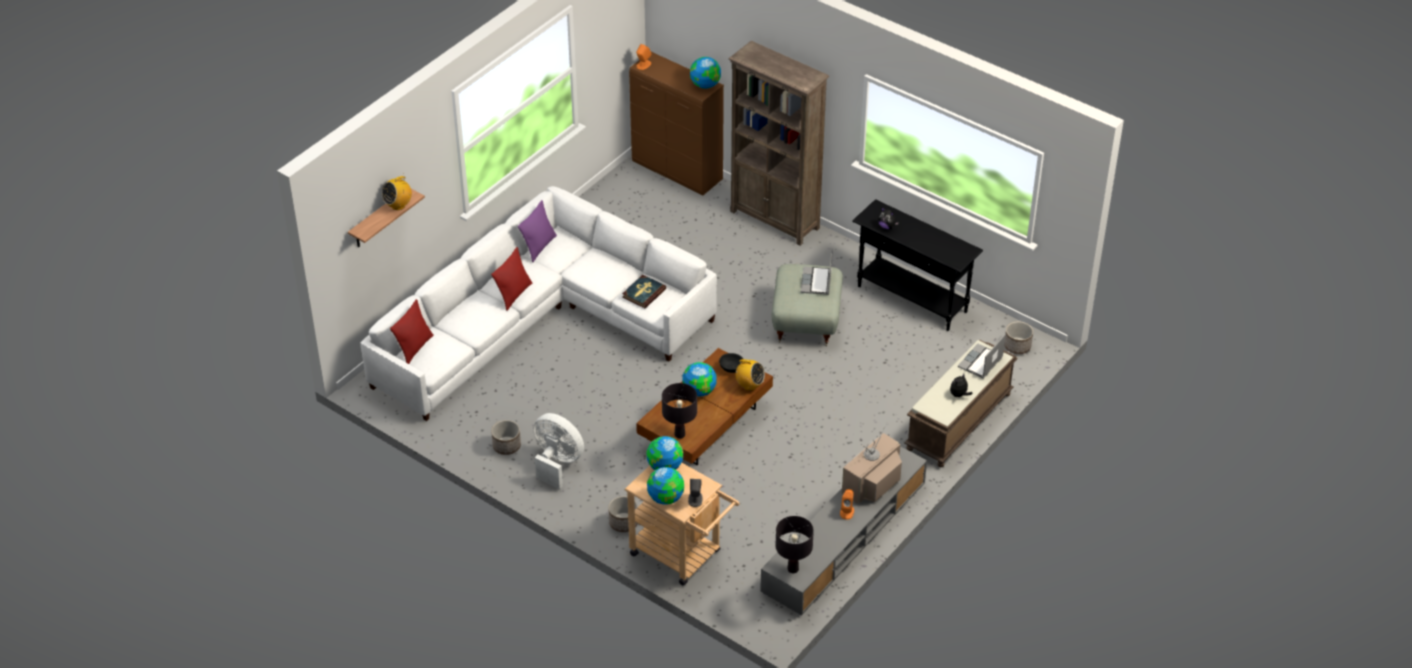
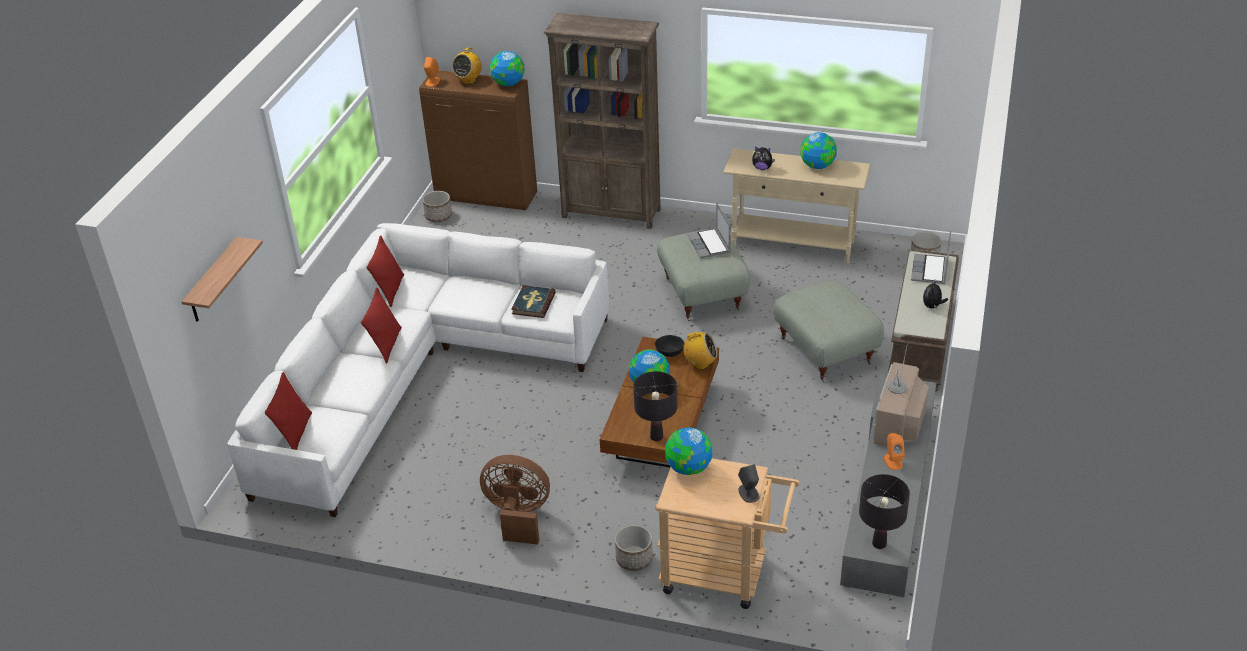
camera: 20 degrees left, 5 degrees down
(398, 205) = (234, 258): radio -> radio (468, 80)
(507, 446) = (448, 515): planter -> planter (438, 216)
(539, 247) = (390, 290): purple pillow -> red pillow
(557, 463) = (518, 516): white fan -> brown fan
(666, 498) = (713, 503): globe -> globe (817, 165)
(876, 404) = (827, 350): none -> grey ottoman
(912, 299) = (793, 246): black console table -> beige console table

